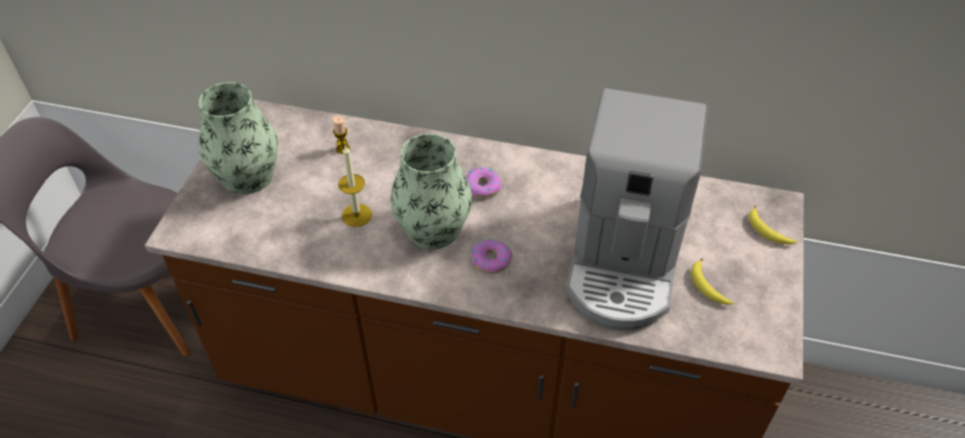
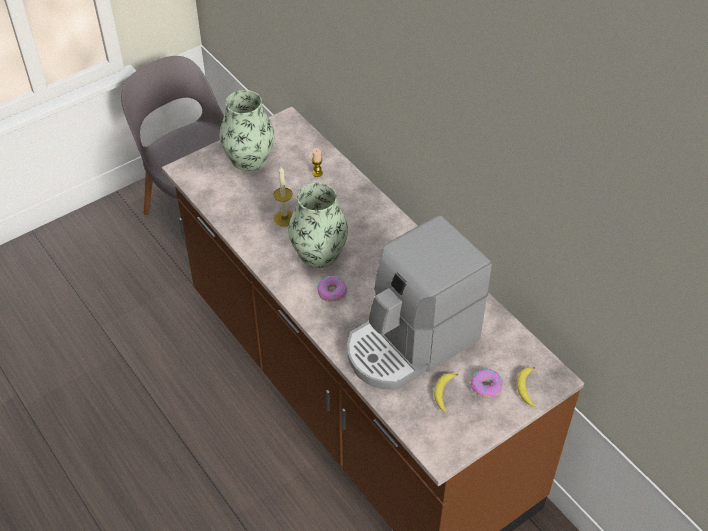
camera: 40 degrees right, 0 degrees up
(482, 187) = (374, 246): donut -> donut (486, 386)

